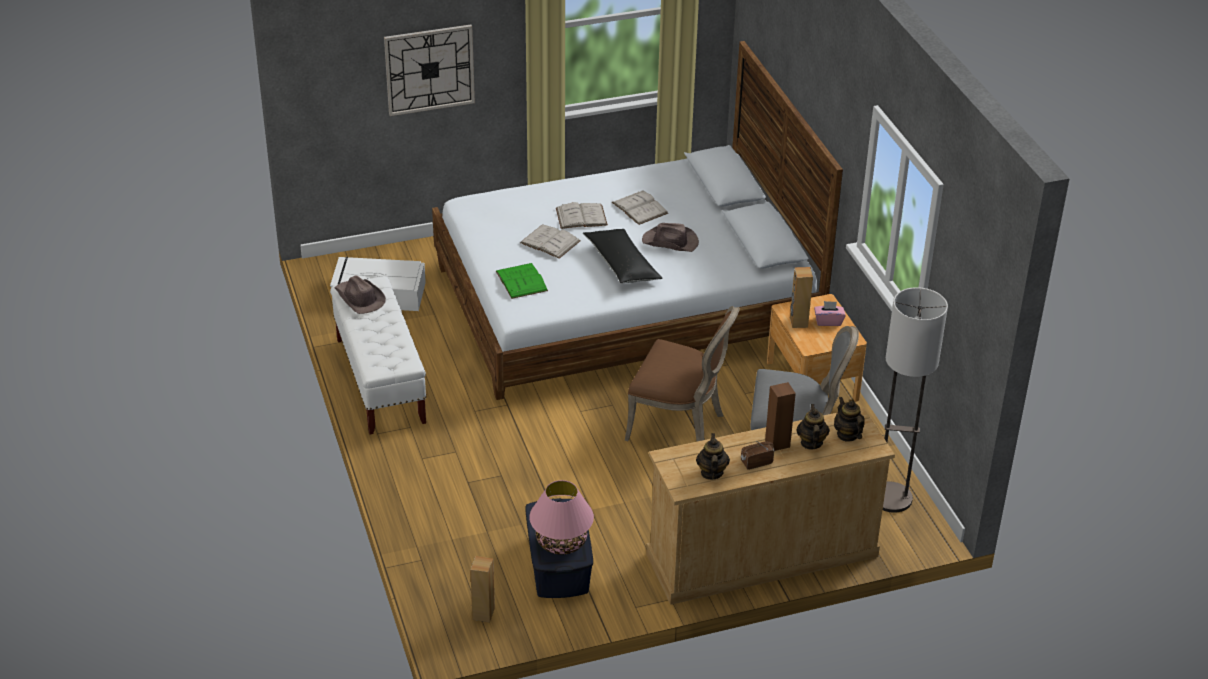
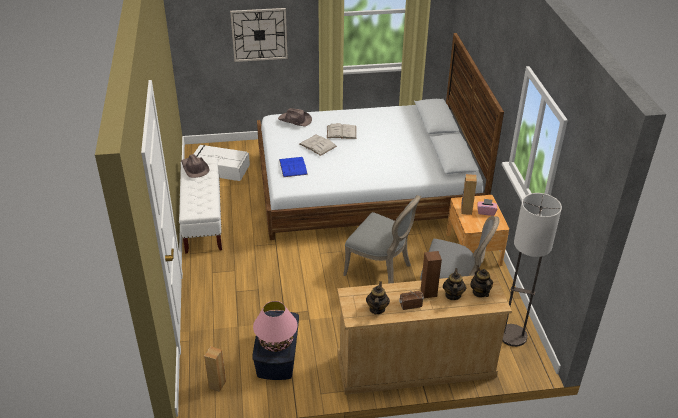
camera: 10 degrees right, 0 degrees up
(521, 281) = (293, 167): green book -> blue book
(622, 264) = (359, 163): black pillow -> none
(639, 208) = (379, 130): white book -> none
(670, 242) = (393, 152): brown hat -> brown hat (295, 120)
(679, 425) = (381, 269): brown chair -> grey chair

